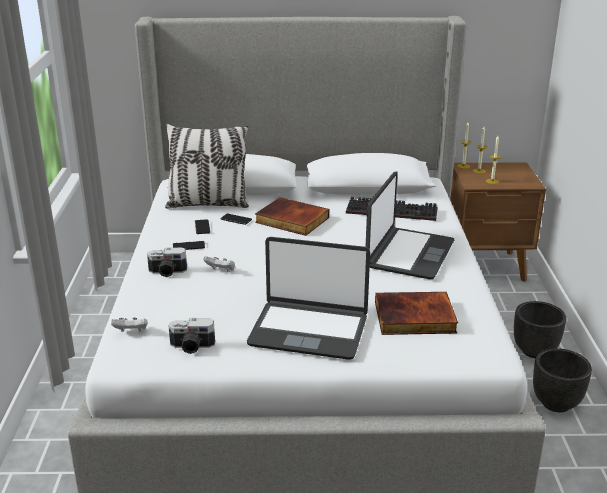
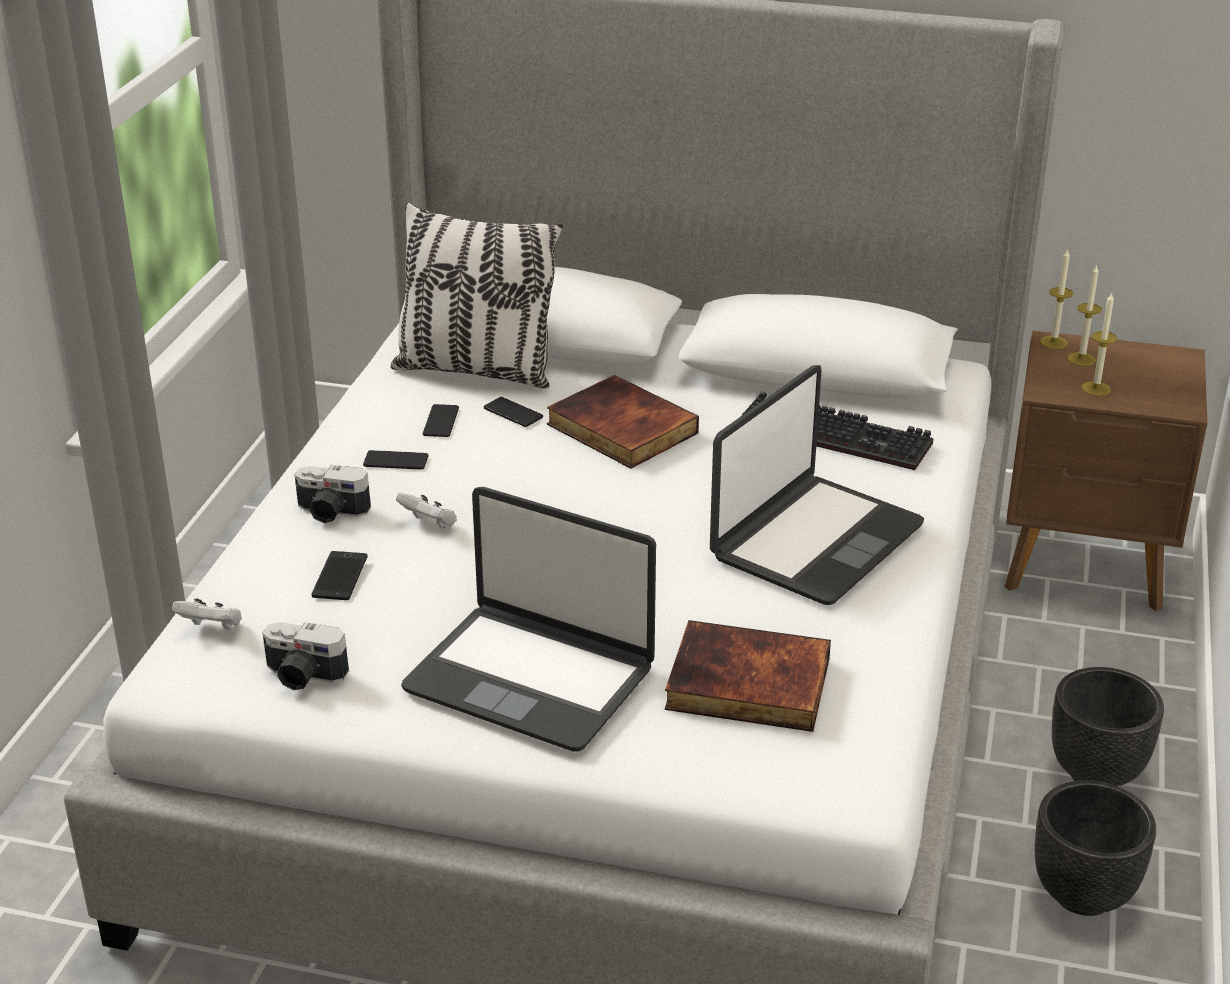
camera: 15 degrees right, 5 degrees up
(188, 299) = (340, 576): none -> phone

